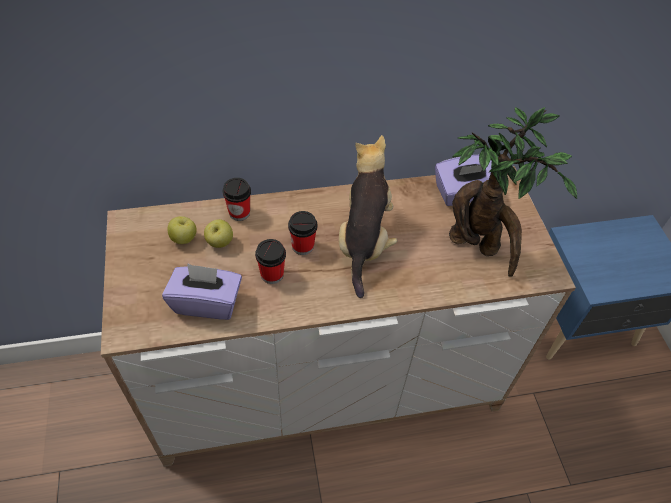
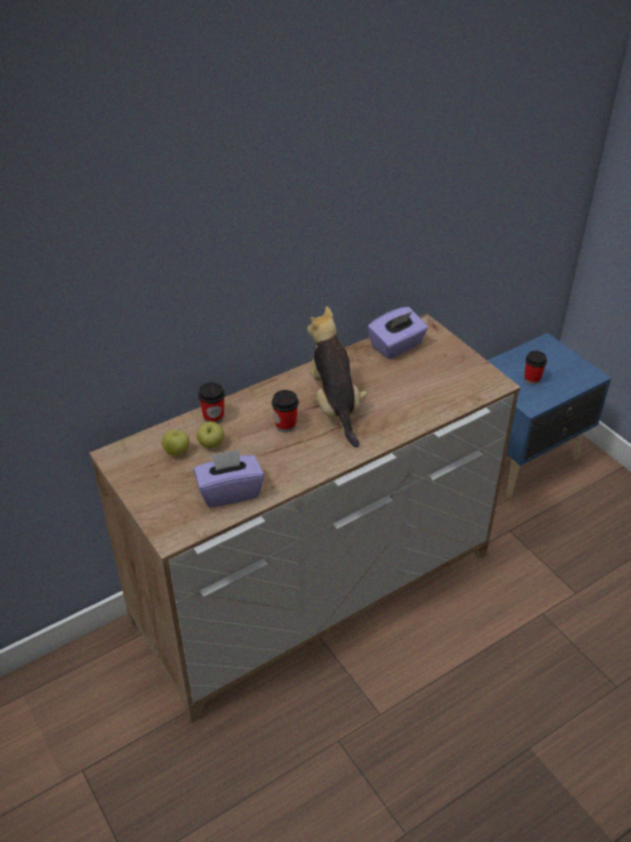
camera: 20 degrees left, 10 degrees down
(272, 274) = (272, 454): cup -> cup (532, 379)
(479, 247) = (431, 381): potted plant -> none

